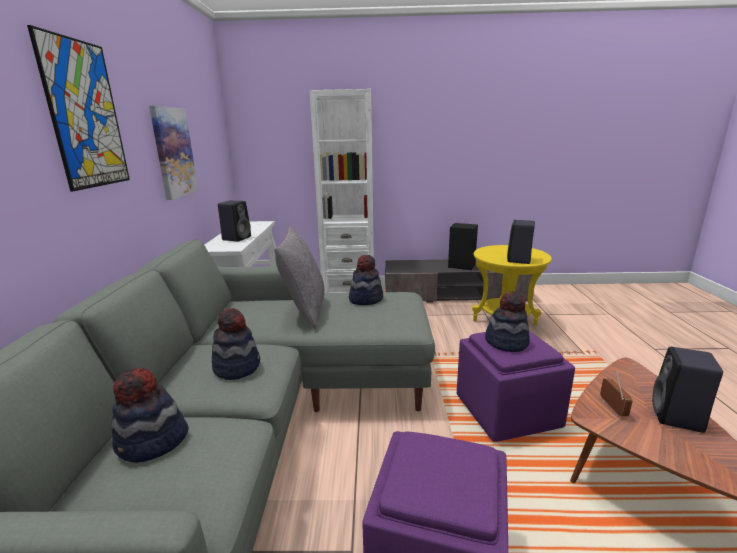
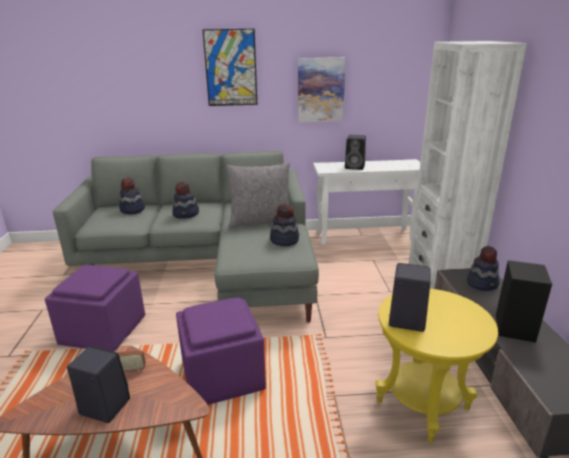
camera: 85 degrees right, 5 degrees up
(506, 342) = (218, 312): hat -> hat (482, 283)

